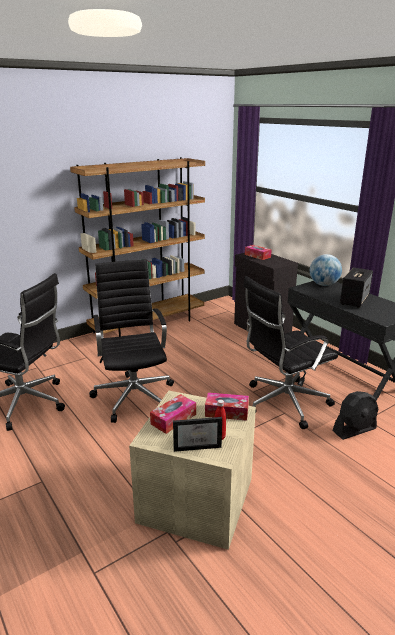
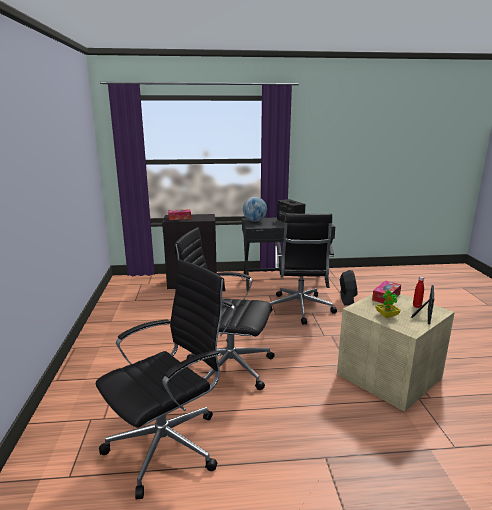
camera: 60 degrees left, 5 degrees down
(148, 325) = (104, 324): brown bookcase -> none
(173, 419) = (386, 315): tissue box -> potted plant

